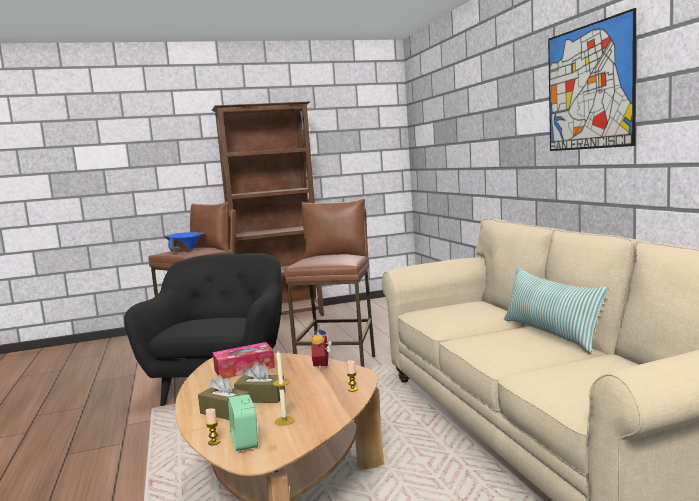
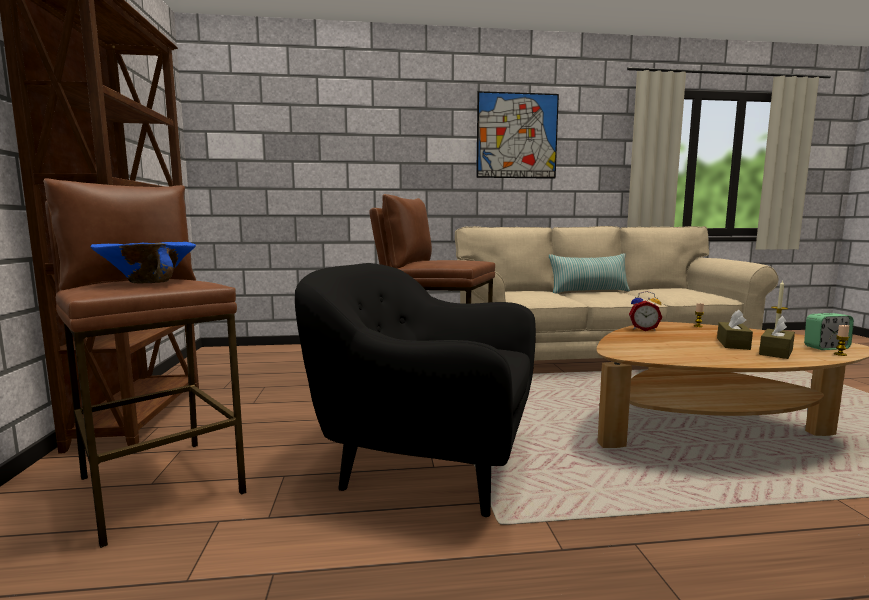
camera: 80 degrees left, 0 degrees up
(244, 369) = (656, 347): tissue box -> none

